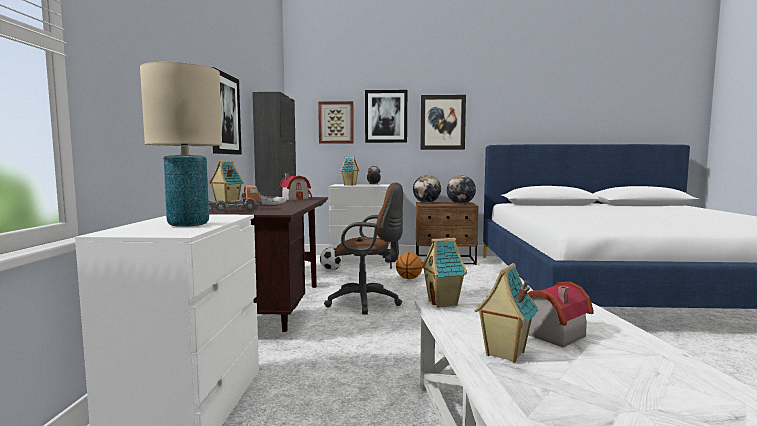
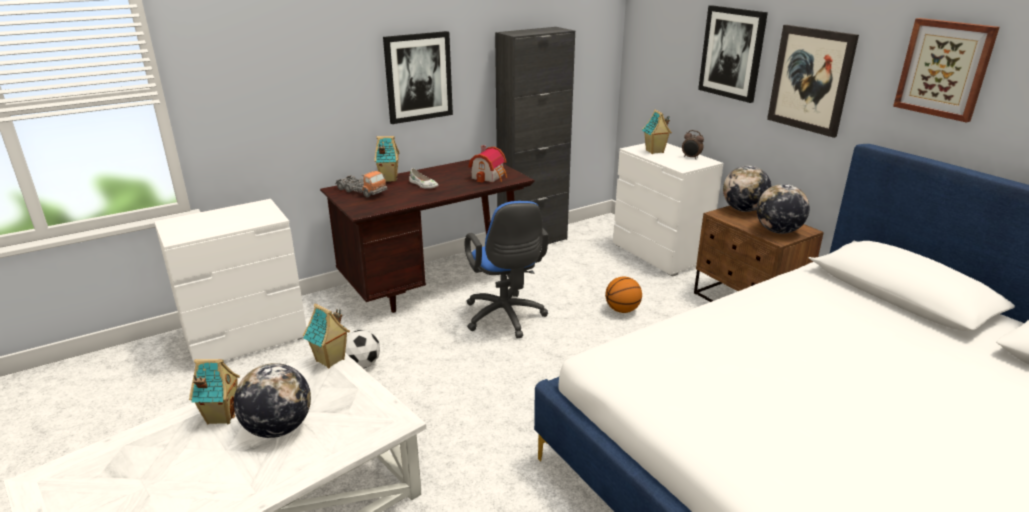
camera: 55 degrees right, 20 degrees up
(189, 224) = (216, 225): beige table lamp -> none
(331, 269) = (588, 256): football -> football (362, 365)
(336, 122) = (672, 51): picture -> picture (944, 69)
(367, 302) = (505, 318): brown office chair -> blue office chair
(549, 334) = (278, 428): toy house -> globe

